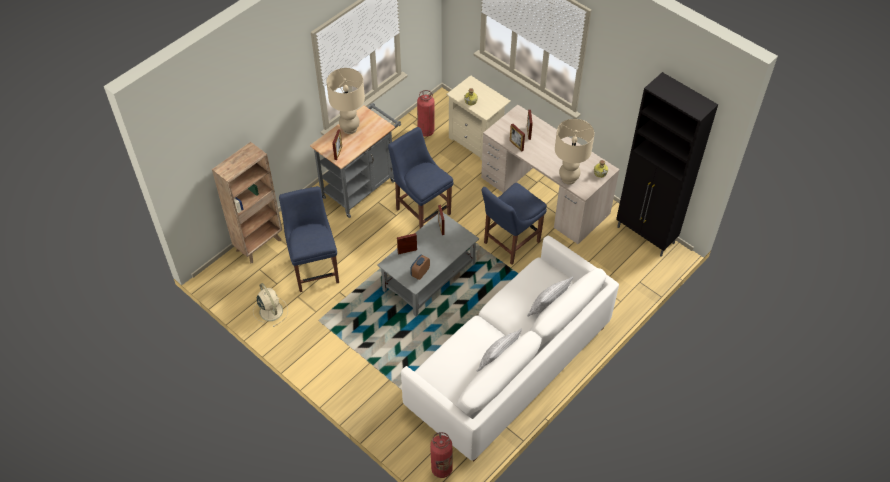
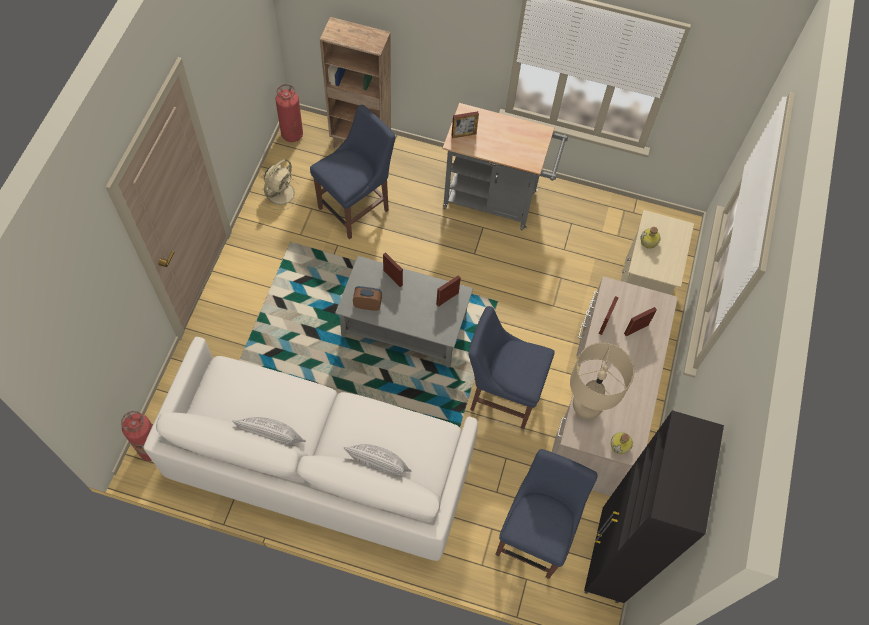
camera: 60 degrees right, 10 degrees up
(350, 129) = (507, 130): beige table lamp -> none
(421, 209) = (497, 276): blue chair -> blue chair (535, 535)
(426, 131) = (619, 230): fire extinguisher -> fire extinguisher (292, 134)

